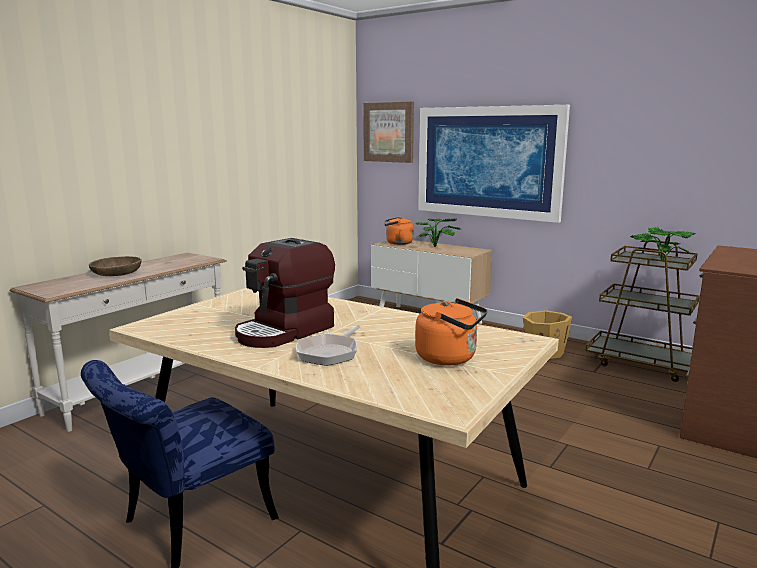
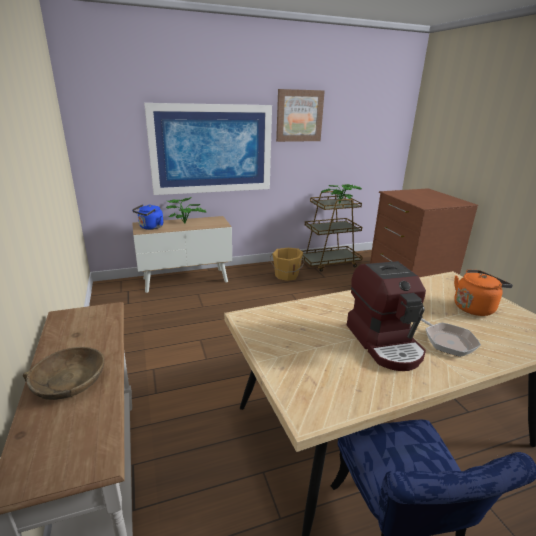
camera: 55 degrees left, 10 degrees up
(389, 132) = (107, 125): picture -> picture (299, 116)
(397, 243) = (150, 227): orange kettle -> blue kettle

